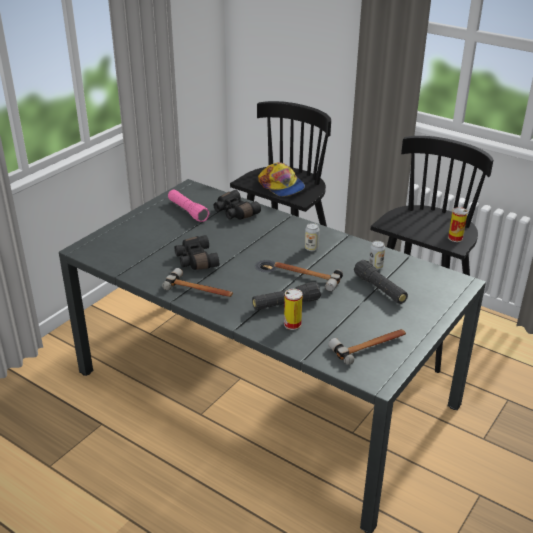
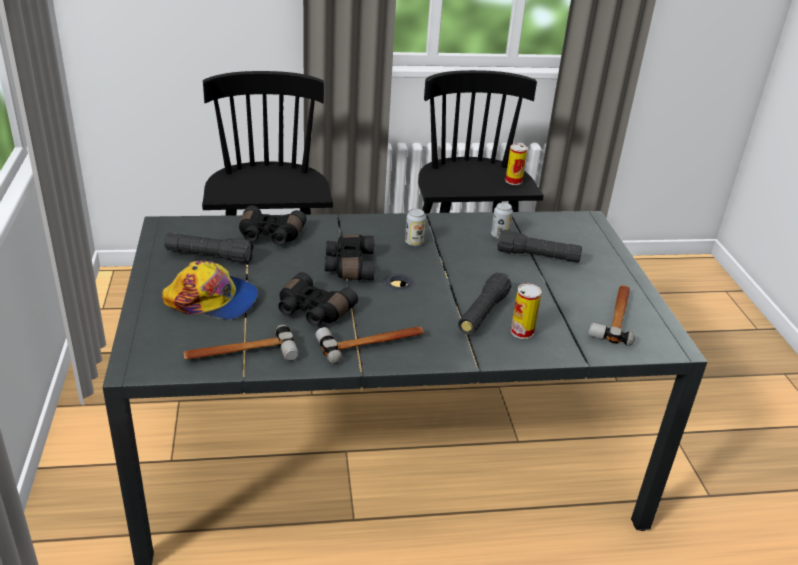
camera: 45 degrees left, 0 degrees up
(187, 211) = (209, 256): pink flashlight -> black flashlight
(251, 246) = (348, 266): none -> black binoculars
(281, 186) = (270, 187): cap -> cap (213, 300)
(306, 276) = (456, 275): hammer -> hammer (240, 354)

